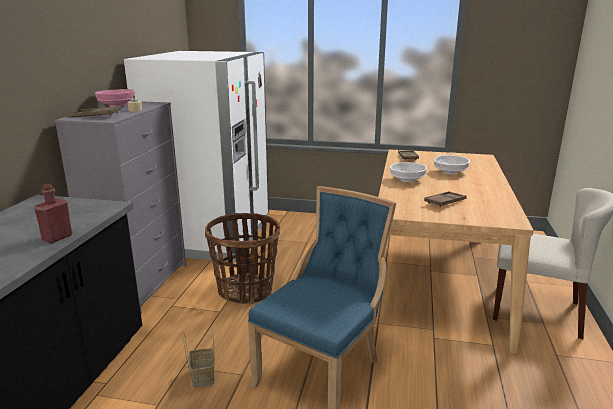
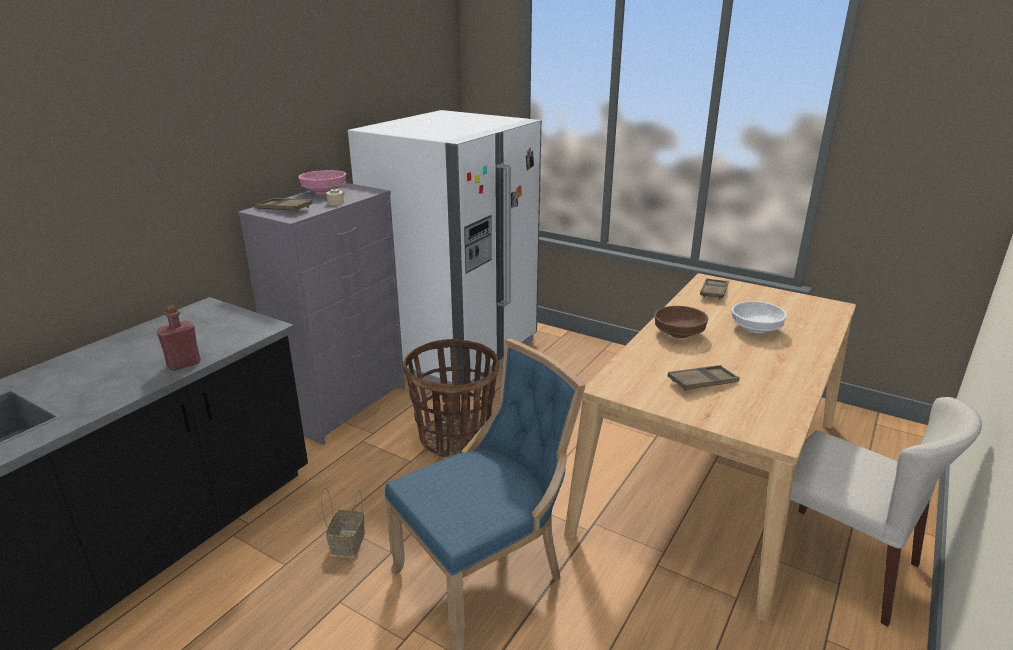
camera: 20 degrees right, 5 degrees up
(407, 180) = (679, 334): white bowl -> brown bowl

